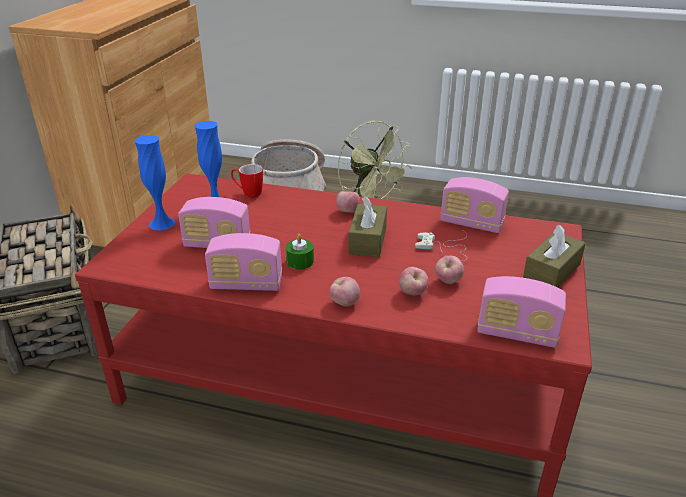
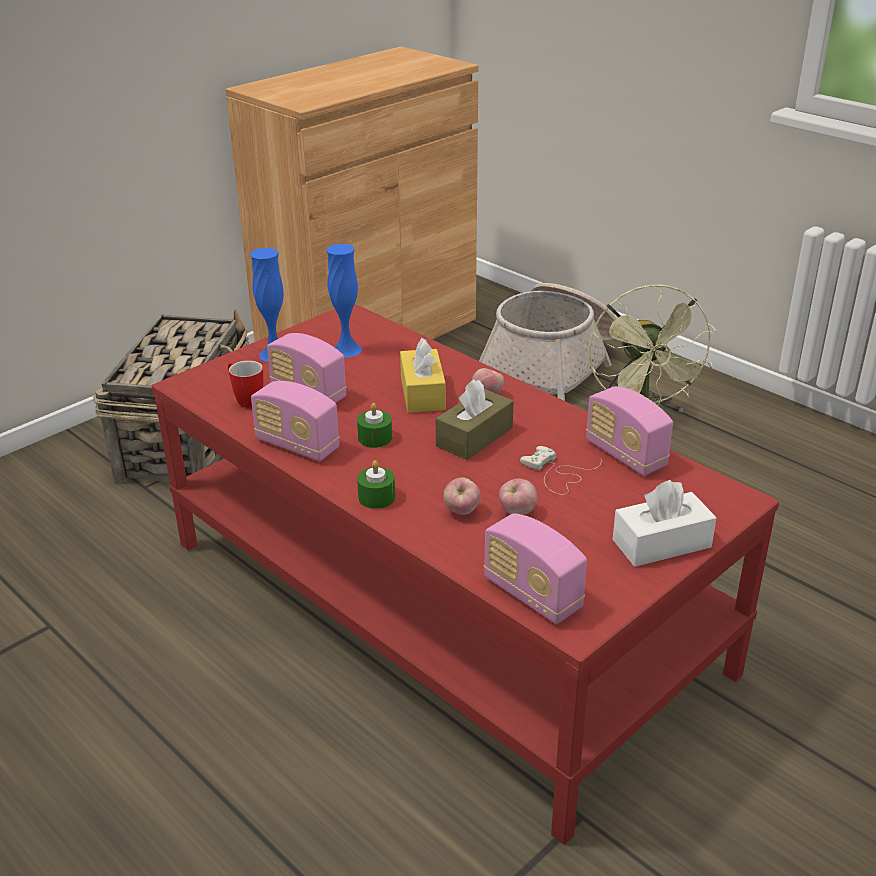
camera: 30 degrees right, 0 degrees up
(248, 193) = (395, 344): mug -> mug (245, 400)
(302, 221) = (422, 393): none -> yellow tissue box
(344, 303) = (376, 497): apple -> green candle
(551, 272) = (661, 543): brown tissue box -> white tissue box

